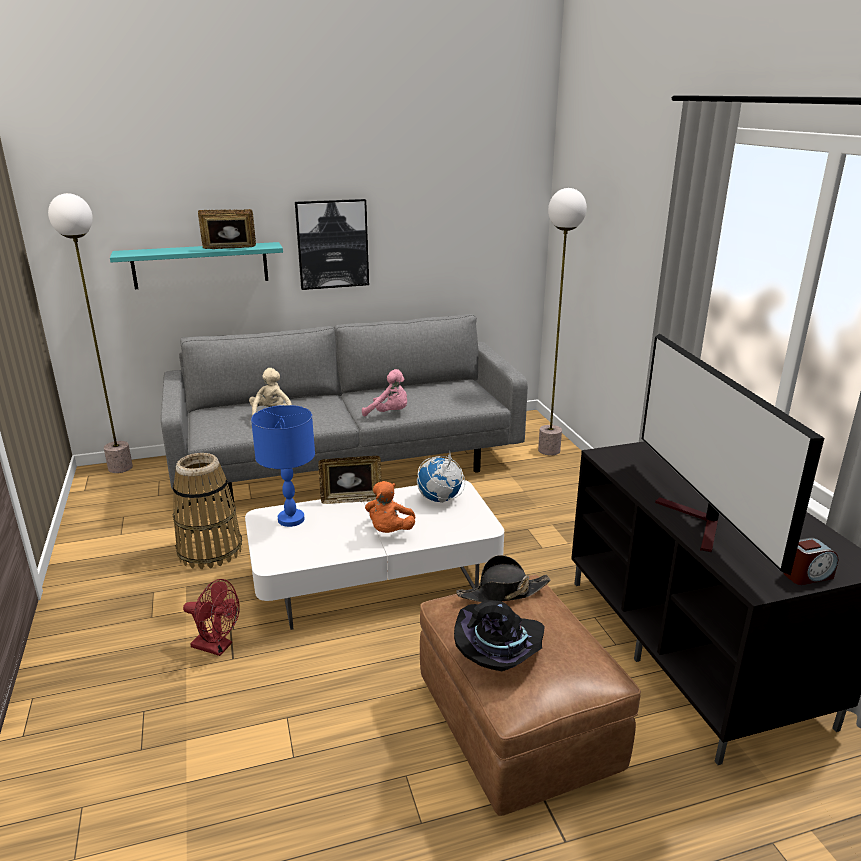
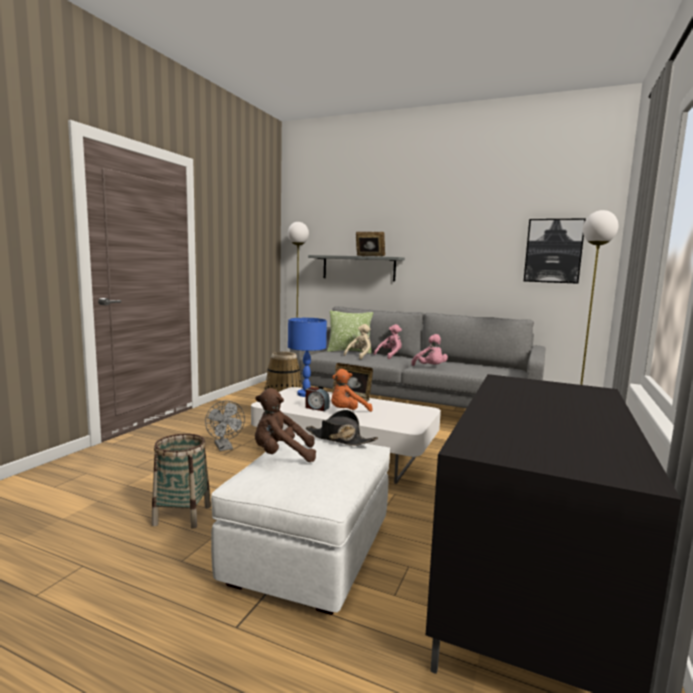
camera: 40 degrees right, 15 degrees down
(200, 265) = (358, 268): turquoise shelf -> grey shelf
(217, 647) = (225, 448): red fan -> grey fan
(237, 409) = (349, 351): none -> pillow
(306, 402) = (390, 355): none -> pink plush toy
(330, 774) = (182, 515): none -> basket
(332, 244) = (438, 261): picture -> picture (553, 251)
(439, 499) = (404, 411): globe -> none
(500, 650) = (281, 455): black hat -> brown plush toy
(517, 727) = (310, 553): brown ottoman -> white ottoman
(700, 524) = (500, 415): television -> none
(807, 575) = (543, 461): alarm clock -> alarm clock (316, 408)

